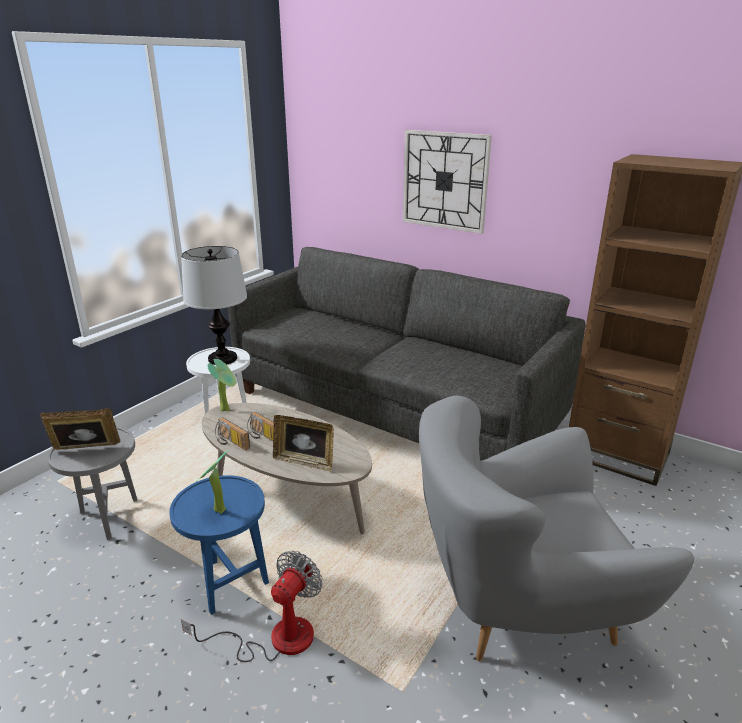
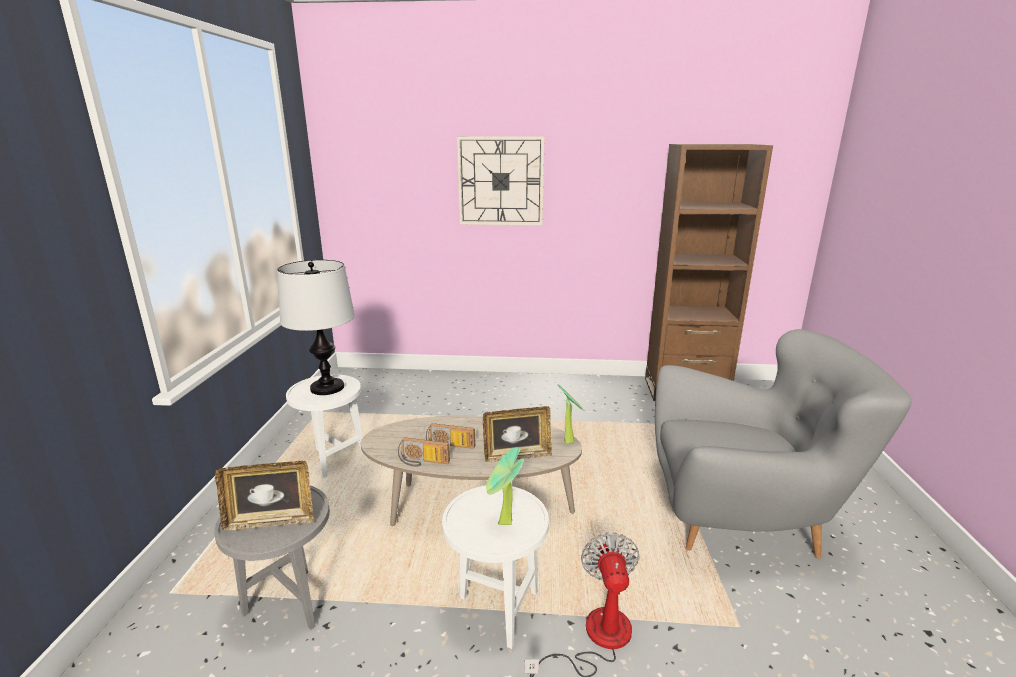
camera: 30 degrees left, 5 degrees down
(86, 450) = (271, 521): picture frame -> picture frame turned 150 degrees counterclockwise
(227, 409) = (380, 433): potted plant -> potted plant (569, 440)
(228, 581) = (496, 609): blue side table -> white side table
(394, 408) = (490, 402): grey sofa -> none
(520, 605) = (742, 519): grey armchair -> grey armchair turned 135 degrees counterclockwise

